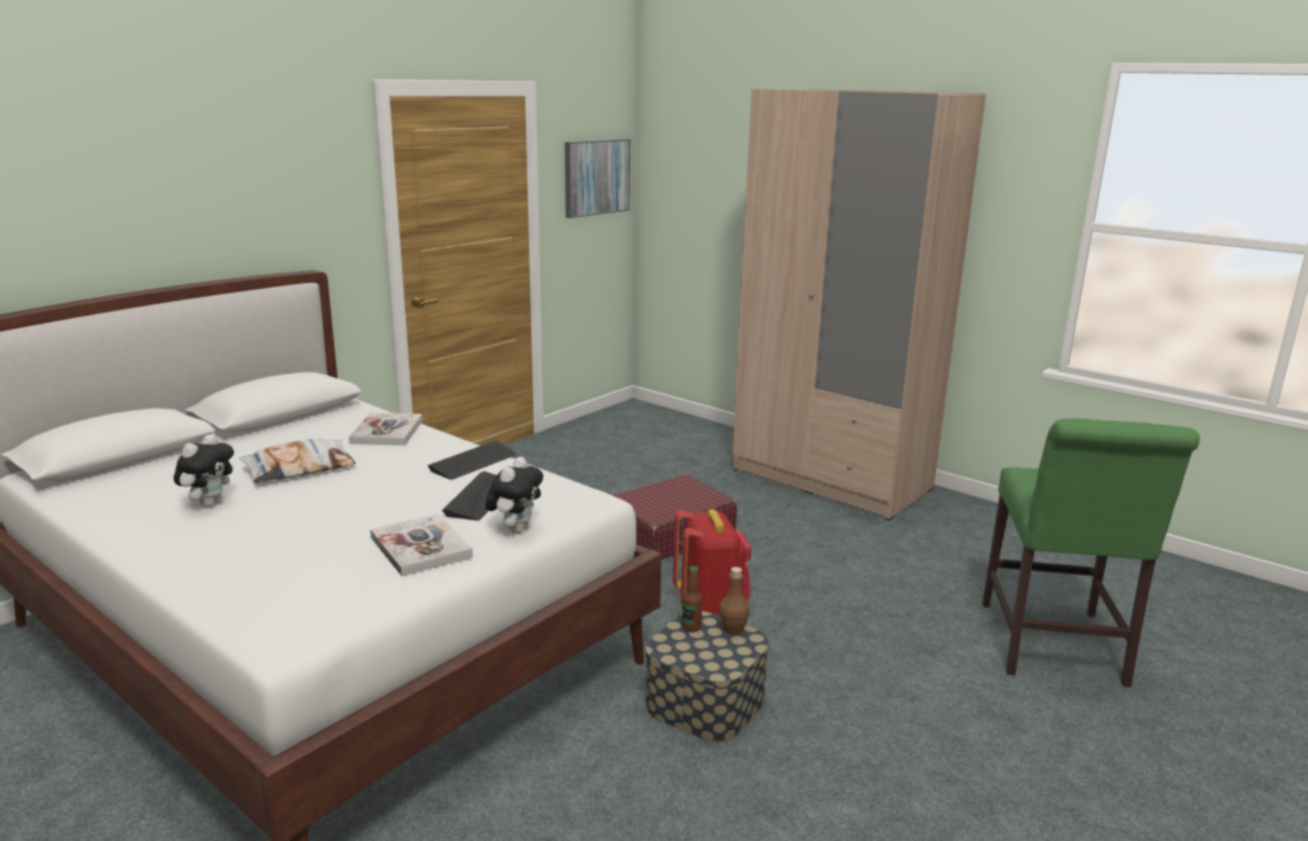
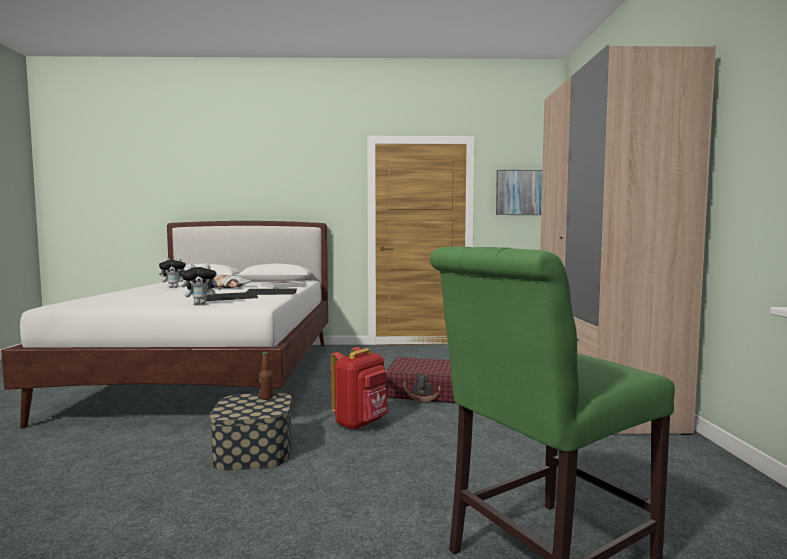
camera: 50 degrees right, 15 degrees down
(420, 547) = (162, 301): book -> none
(733, 629) = (278, 405): brown bottle -> none

